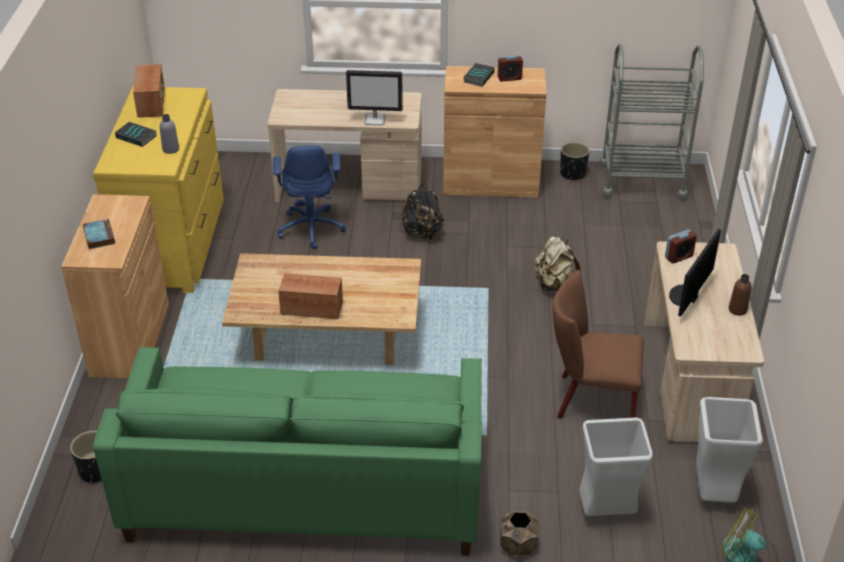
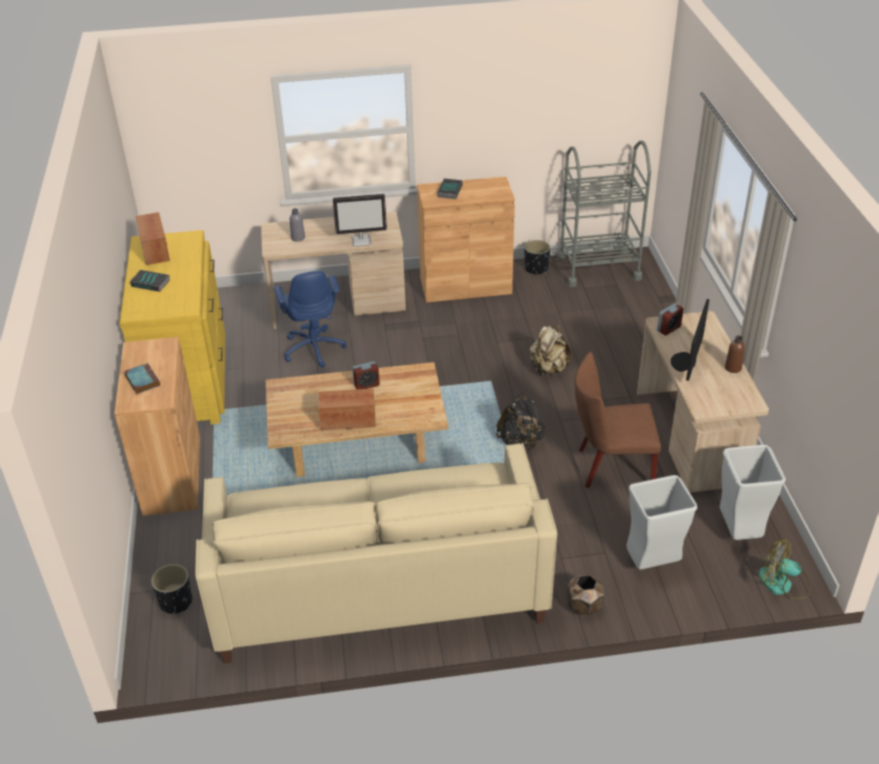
camera: 10 degrees left, 0 degrees up
(171, 149) = (187, 290): grey bottle -> grey bottle (298, 238)
(306, 486) = (378, 585): green sofa -> beige sofa
(422, 233) = (417, 339): black backpack -> black backpack (520, 441)
(509, 78) = (477, 188): alarm clock -> alarm clock (366, 385)

